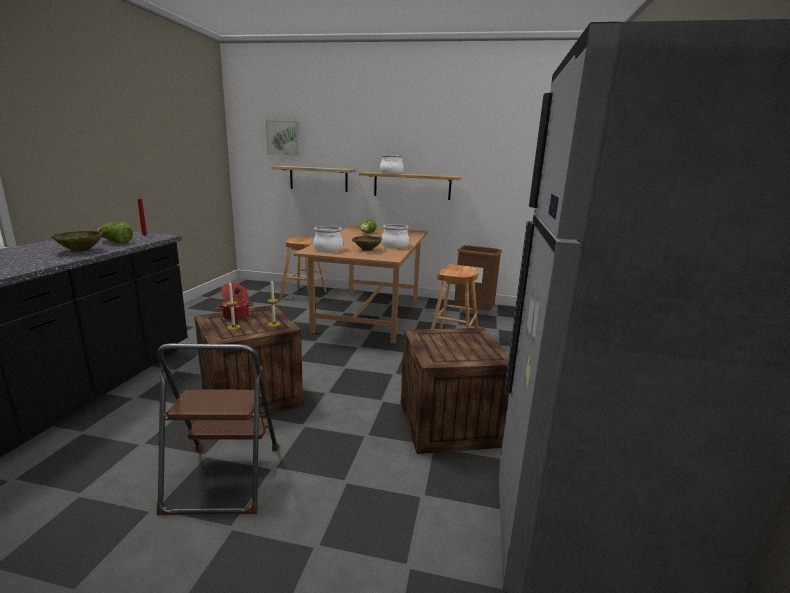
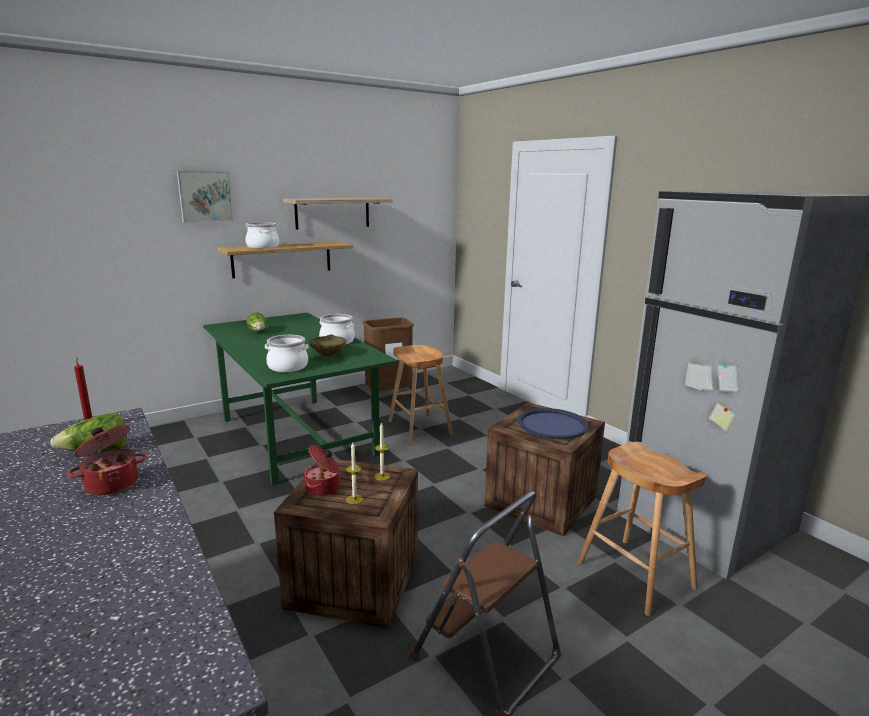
camera: 45 degrees left, 0 degrees up
(80, 251) = (112, 483): beige bowl -> cooking pot
(283, 138) = (63, 207): picture -> picture (205, 196)
(303, 295) = (165, 444): brown stool -> brown stool (635, 575)
(318, 179) = (139, 265): shelf -> shelf (332, 213)
(368, 315) = (295, 436): brown dining table -> green dining table
(460, 346) = (552, 424): none -> blue tray

